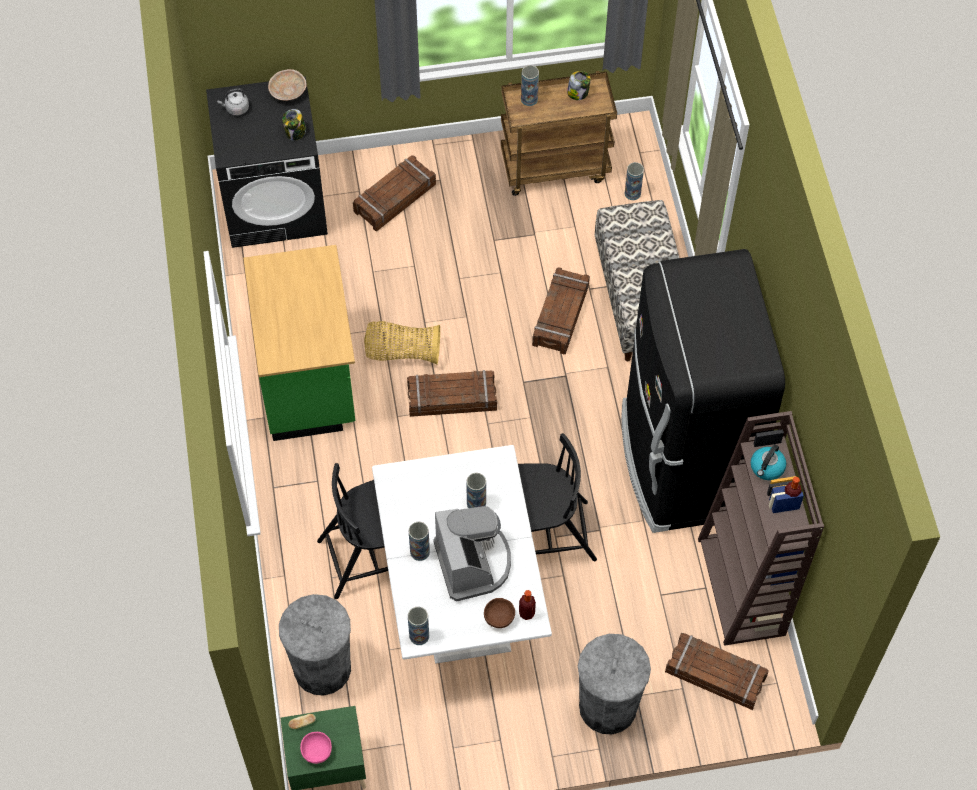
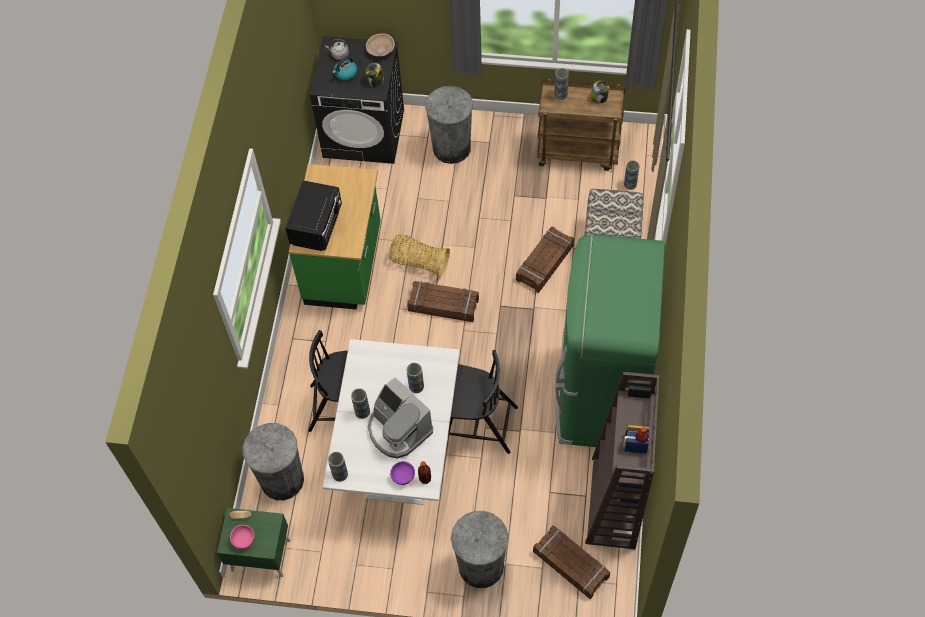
camera: 20 degrees right, 0 degrees up
(284, 333) = (317, 226): none -> black microwave
(394, 198) = (451, 148): crate -> grey trash can
(473, 562) = (398, 430): coffee machine -> coffee machine turned 135 degrees clockwise
(499, 618) = (403, 477): brown bowl -> purple bowl
(682, 462) = (599, 395): black fridge -> green fridge
(767, 468) = (632, 415): kettle -> kettle (345, 73)

